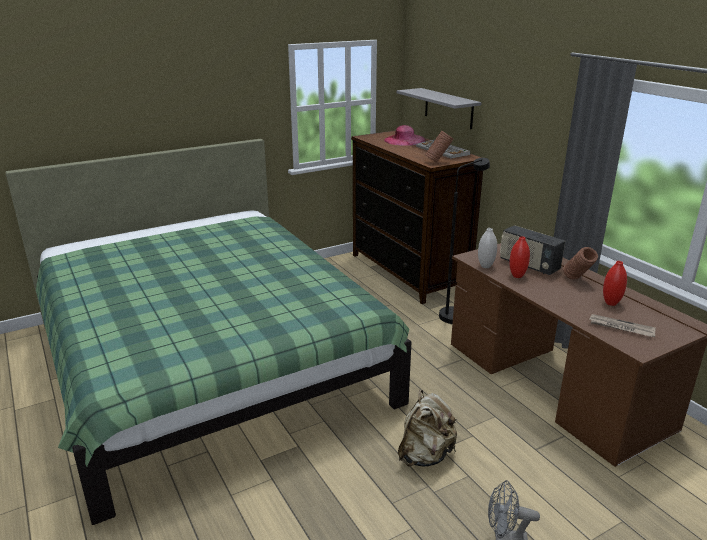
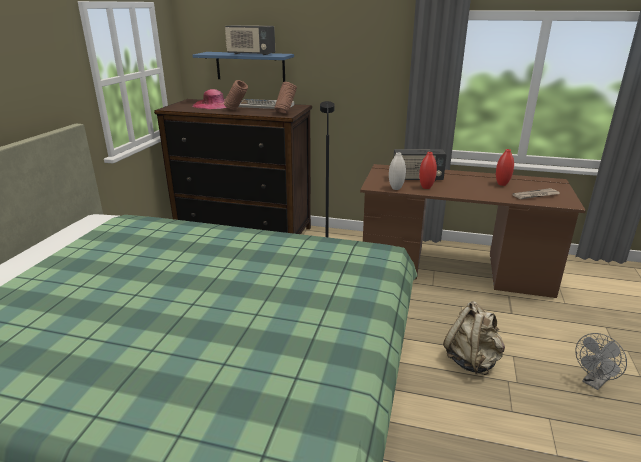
camera: 45 degrees left, 0 degrees up
(440, 97) = (250, 54): none -> radio
(448, 108) = (250, 66): grey shelf -> blue shelf
(577, 280) = (459, 178): brown vase -> brown vase (237, 110)

